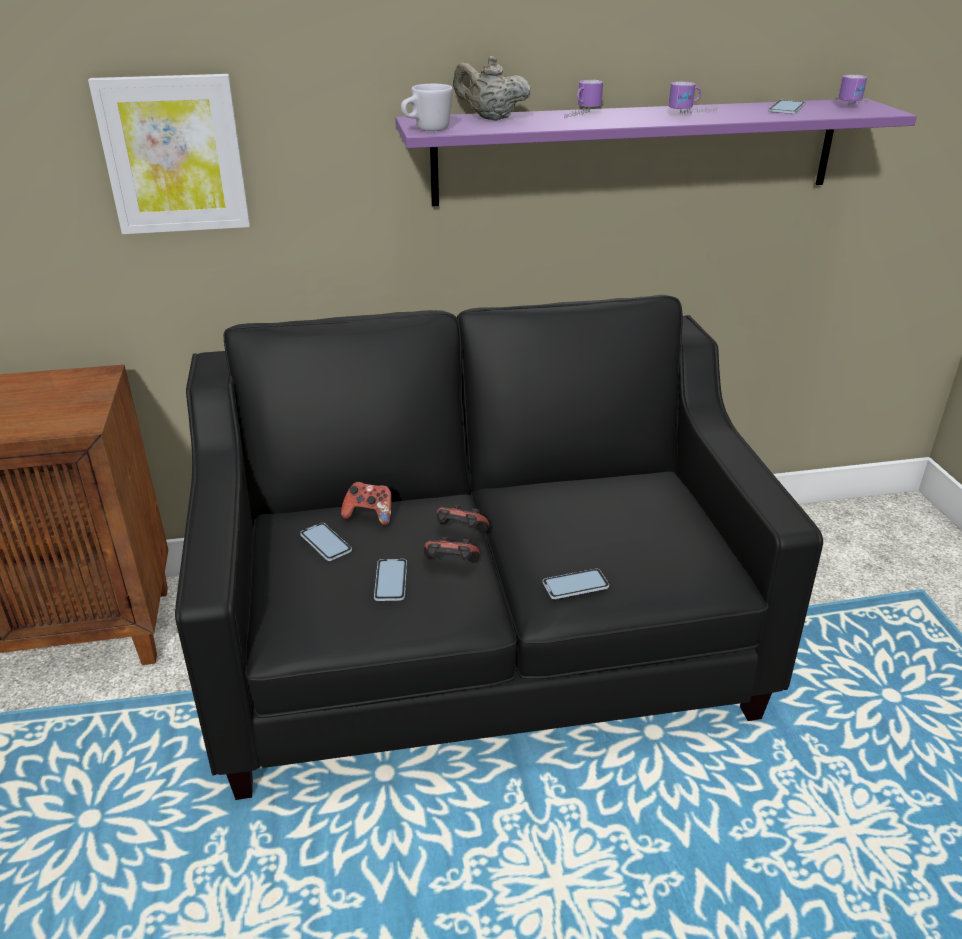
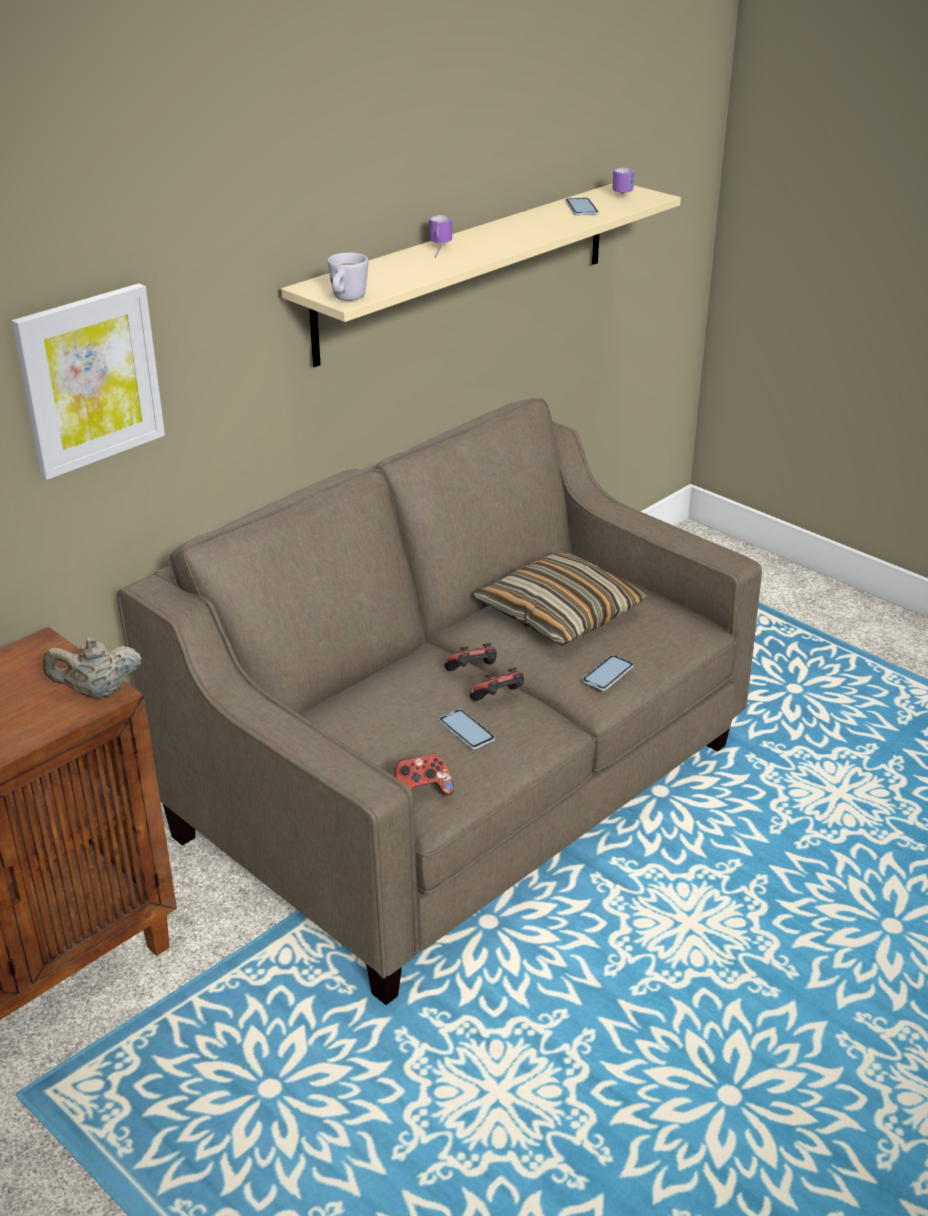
camera: 35 degrees left, 0 degrees up
(326, 542) = (373, 725): phone -> none
(369, 515) = (380, 689): game controller -> game controller (421, 792)
(482, 645) = (462, 790): black sofa -> beige sofa
(490, 118) = (372, 272): beige teapot -> beige teapot (97, 692)
(595, 513) = (560, 614): none -> pillow
(637, 151) = (466, 270): purple shelf -> beige shelf
(692, 114) = (524, 230): mug -> none

